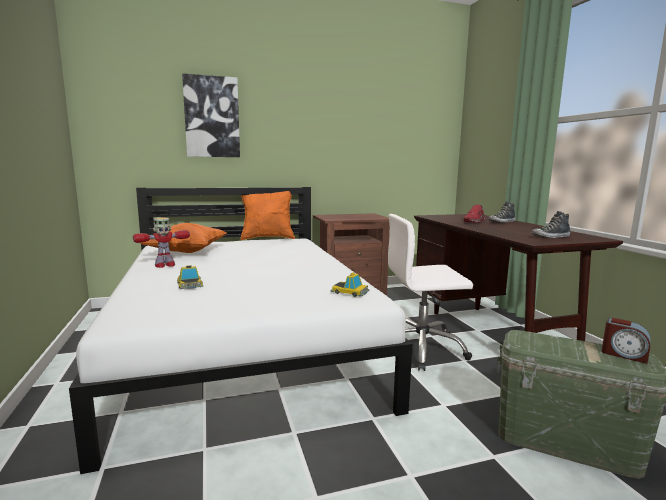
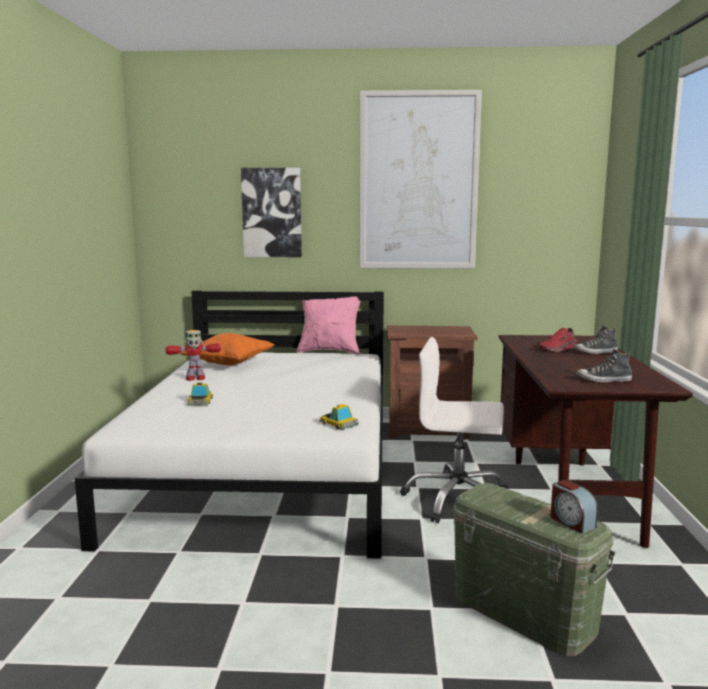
camera: 20 degrees right, 0 degrees up
(267, 238) = (329, 351): orange pillow -> pink pillow
(335, 97) = (418, 182): none -> picture

